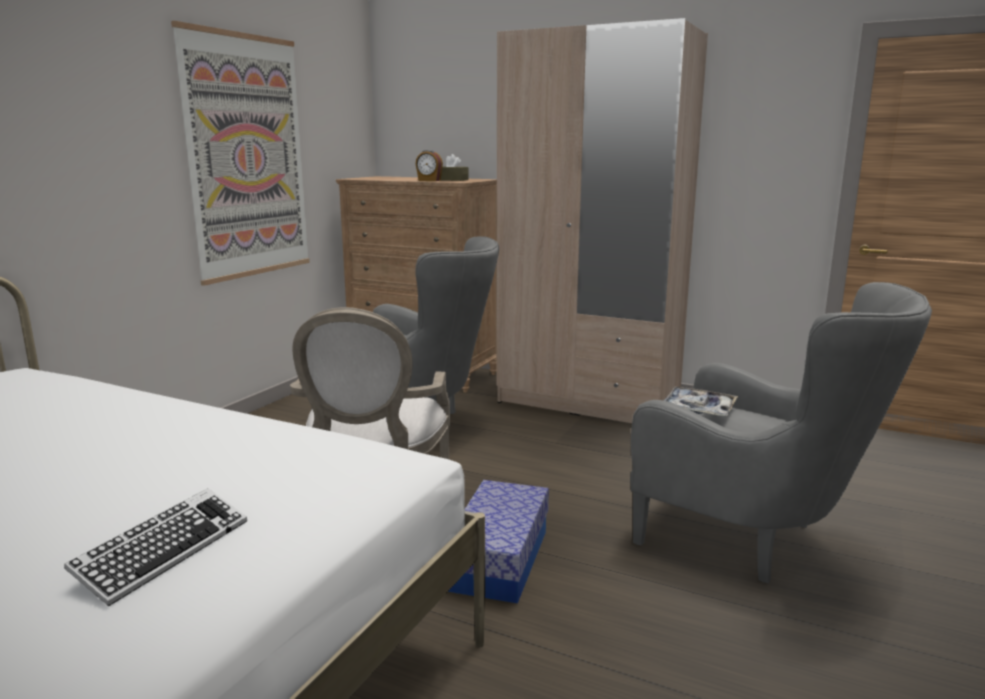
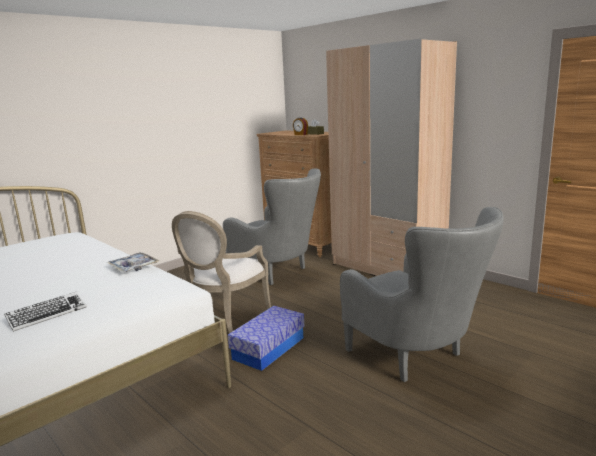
camera: 20 degrees right, 0 degrees up
(248, 157) = (201, 126): picture -> none
(698, 409) = (390, 277): tray -> tray (133, 267)

